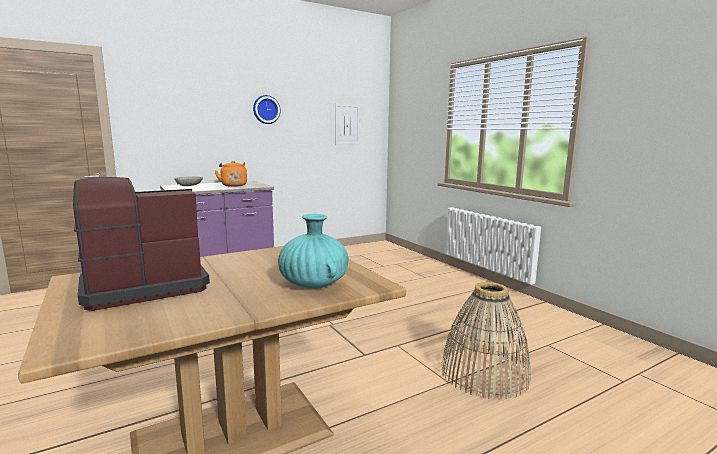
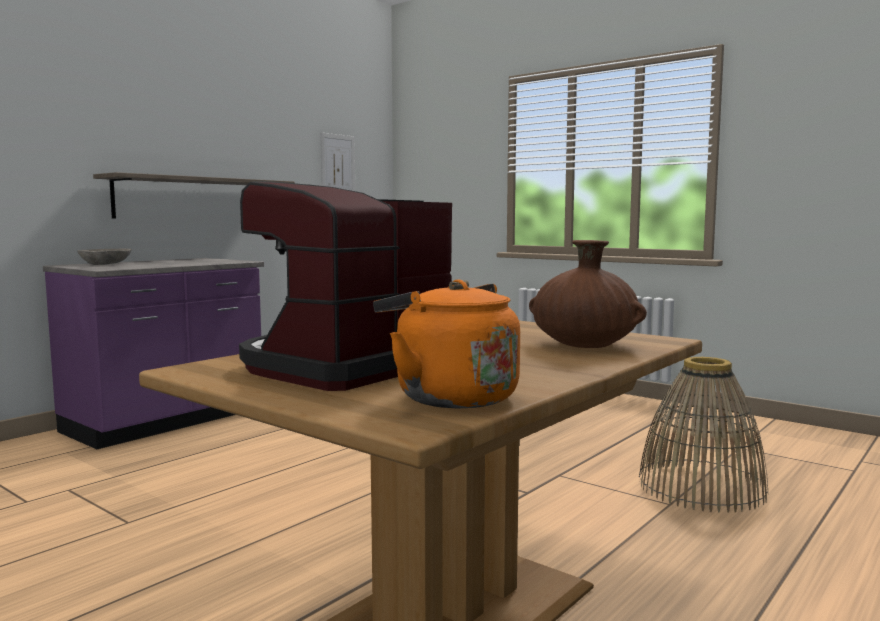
camera: 20 degrees left, 5 degrees down
(233, 185) = (188, 262): orange kettle -> orange kettle (449, 397)
(248, 146) = (191, 198): none -> shelf
(266, 109) = (219, 136): wall clock -> none
(314, 284) = (584, 345): turquoise vase -> brown vase

